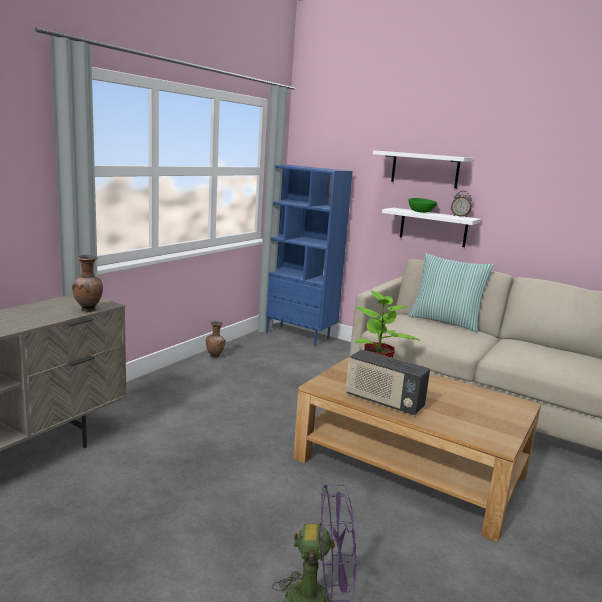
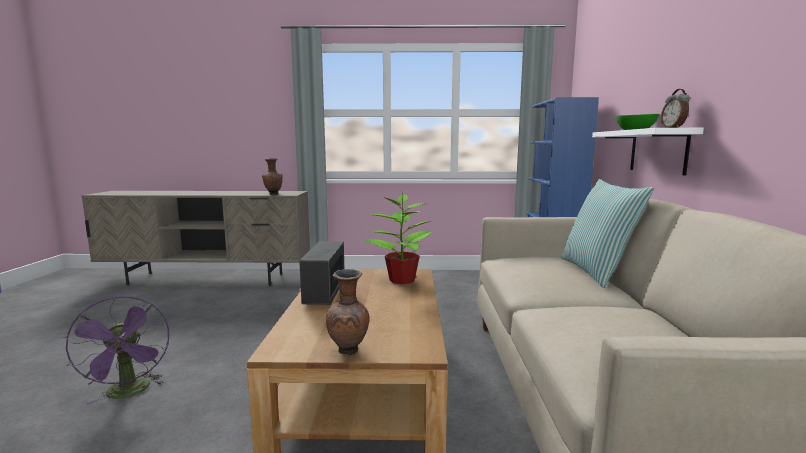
camera: 60 degrees right, 5 degrees down
(215, 357) = (443, 274): brown vase -> brown vase (349, 352)
(425, 169) = (653, 73): white shelf -> none

